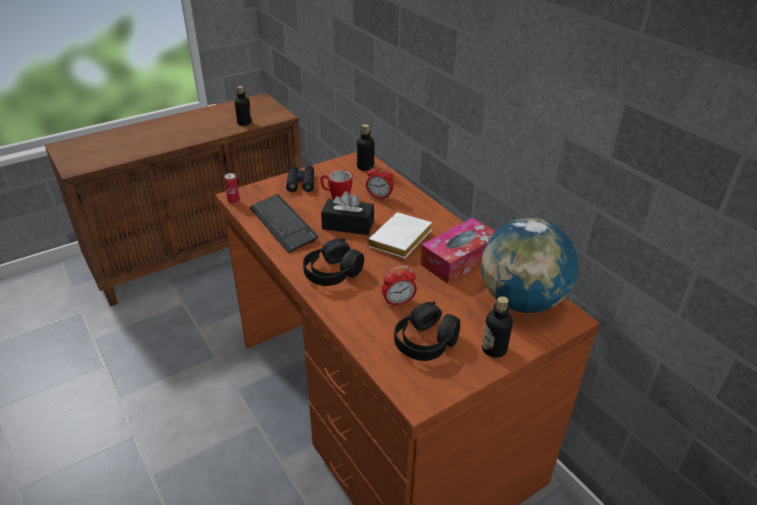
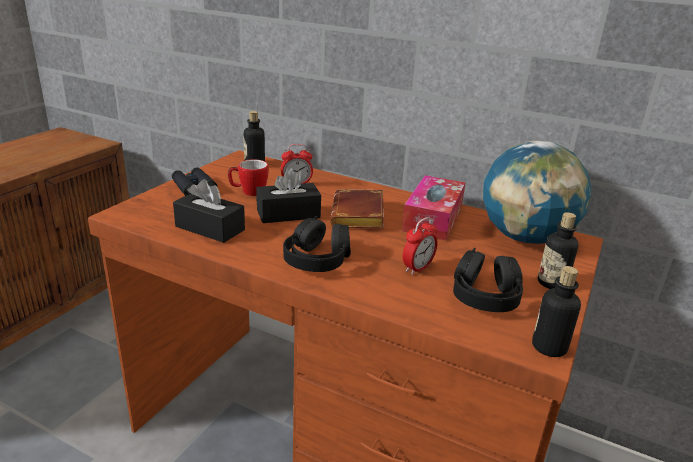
camera: 30 degrees left, 10 degrees down
(233, 201) = (122, 219): can -> none
(244, 123) = (55, 155): bottle -> bottle (549, 347)
(283, 224) = (210, 228): keyboard -> black tissue box
(401, 241) = (360, 216): white book -> brown book

